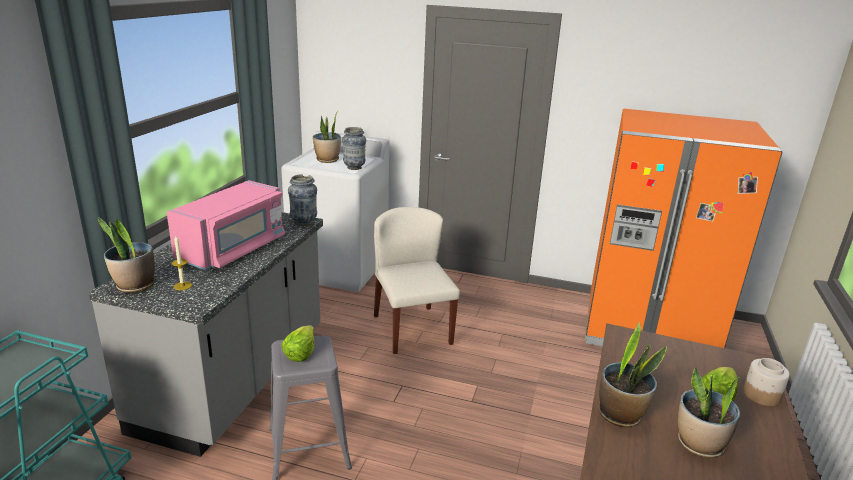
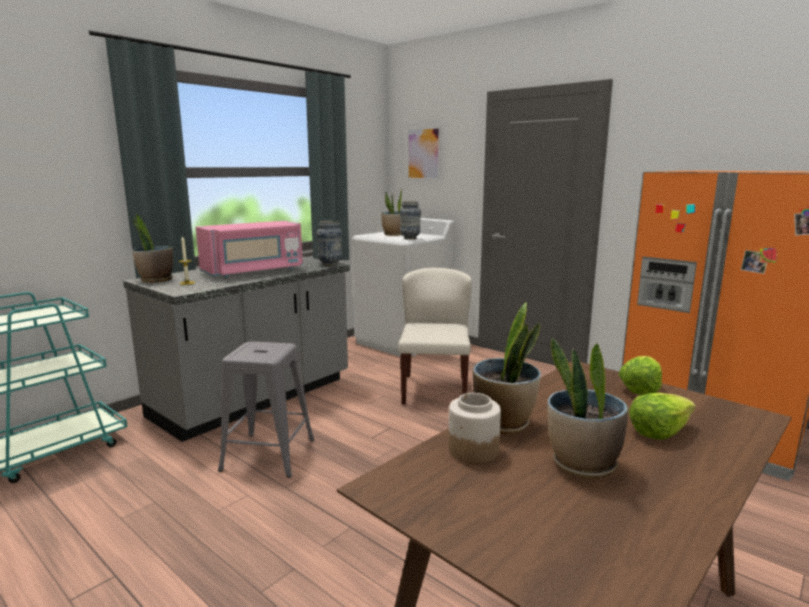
camera: 25 degrees right, 10 degrees down
(300, 353) = (258, 350): lettuce -> lettuce (640, 388)
(347, 62) = (423, 153): none -> picture
(761, 395) = (731, 442): jar -> jar (472, 450)

